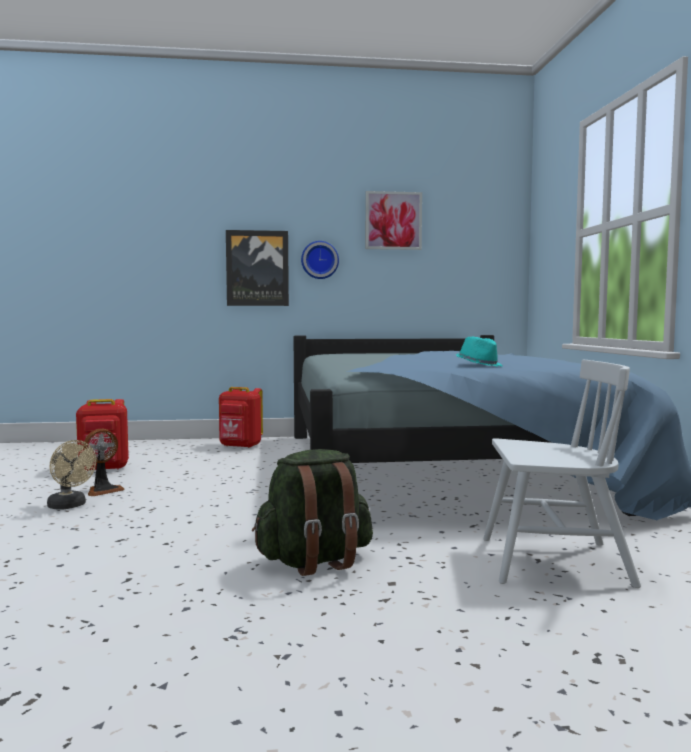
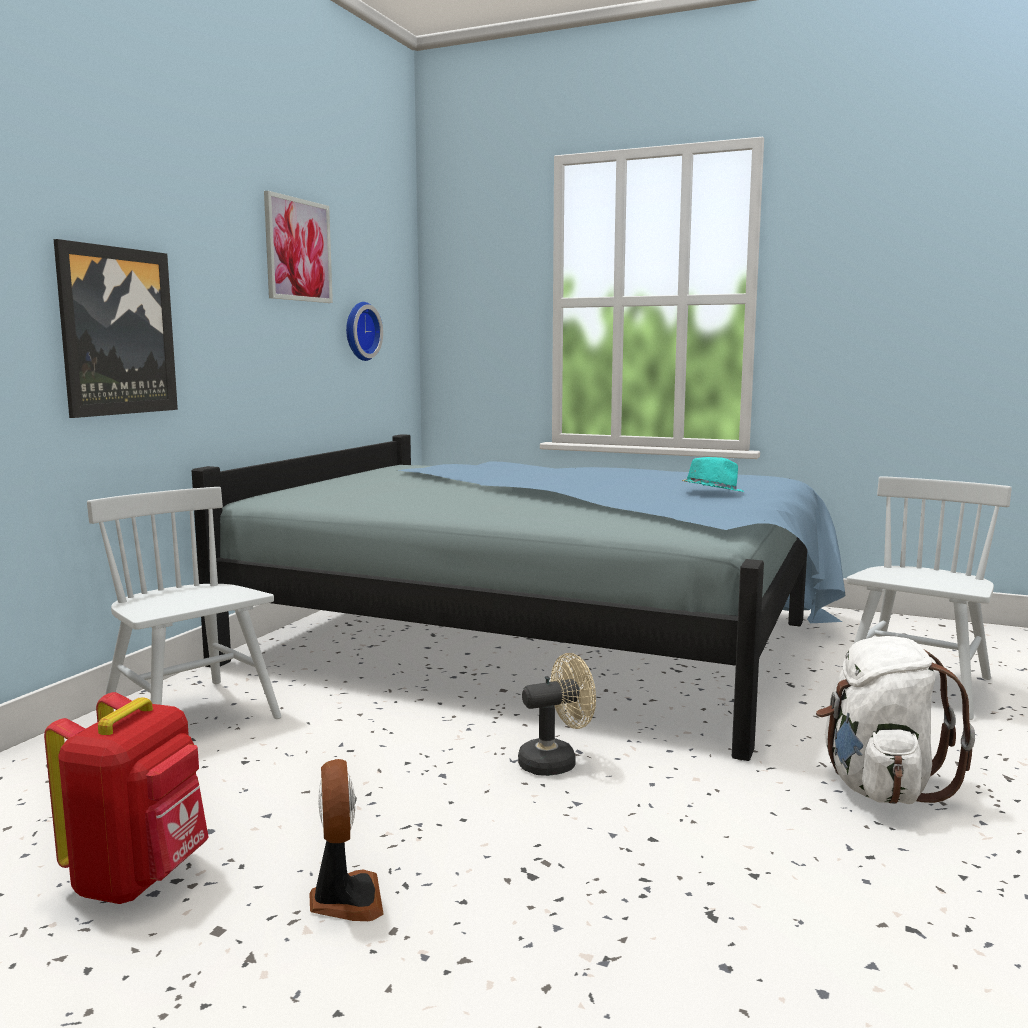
camera: 60 degrees left, 5 degrees up
(70, 506) = (430, 953): beige fan -> beige fan (556, 762)
(240, 446) = (190, 716): red backpack -> white chair
(315, 561) = (879, 786): green backpack -> white backpack
(319, 260) = (212, 316): wall clock -> wall clock (359, 331)

